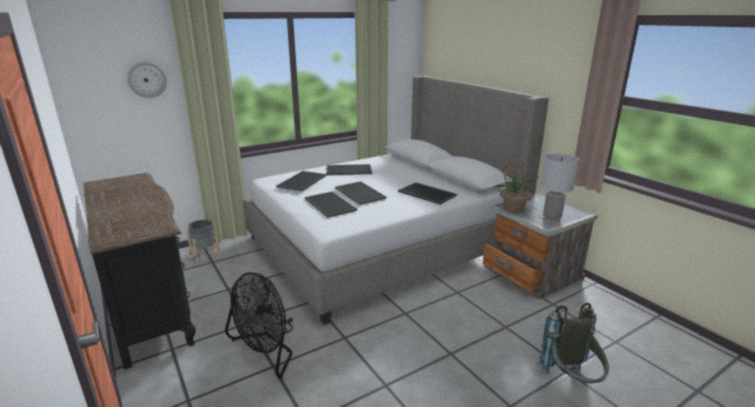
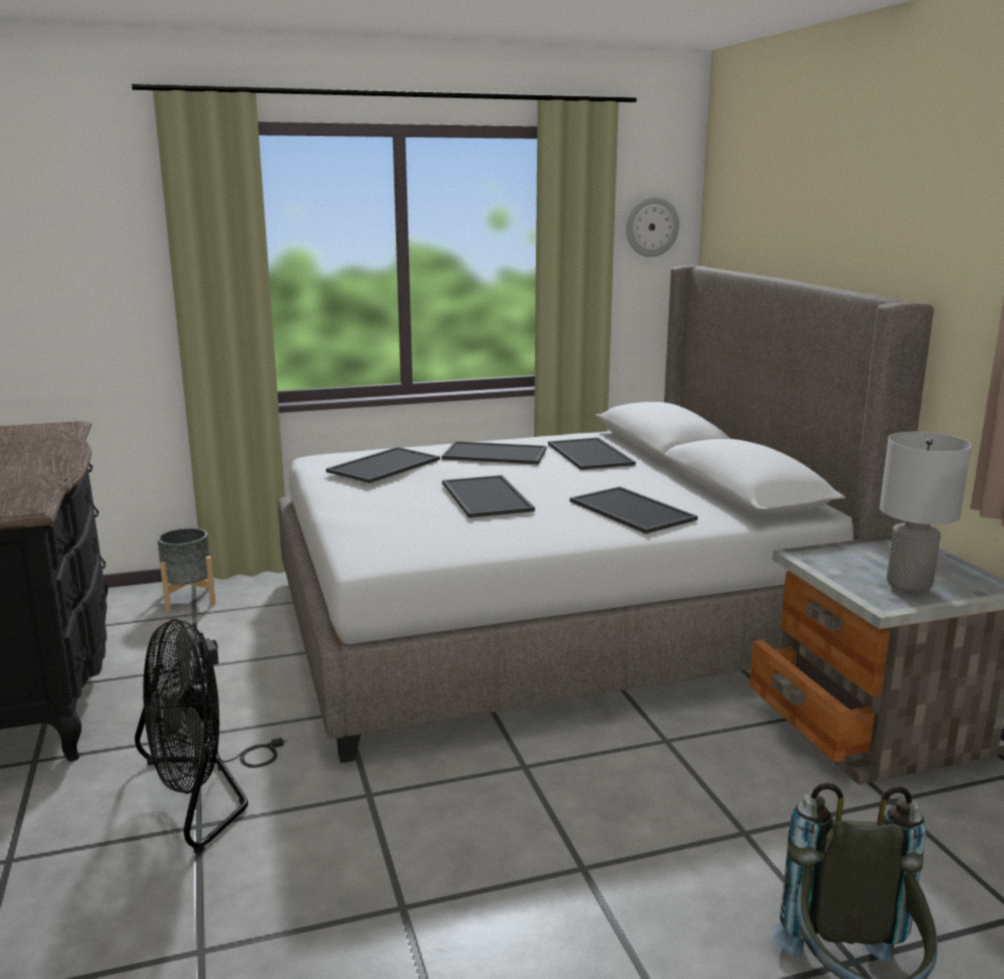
camera: 15 degrees right, 5 degrees down
(147, 79) = (108, 246): wall clock -> wall clock (651, 227)
(331, 204) = (411, 512): tray -> tray (592, 454)
(513, 209) = (821, 561): potted plant -> none

